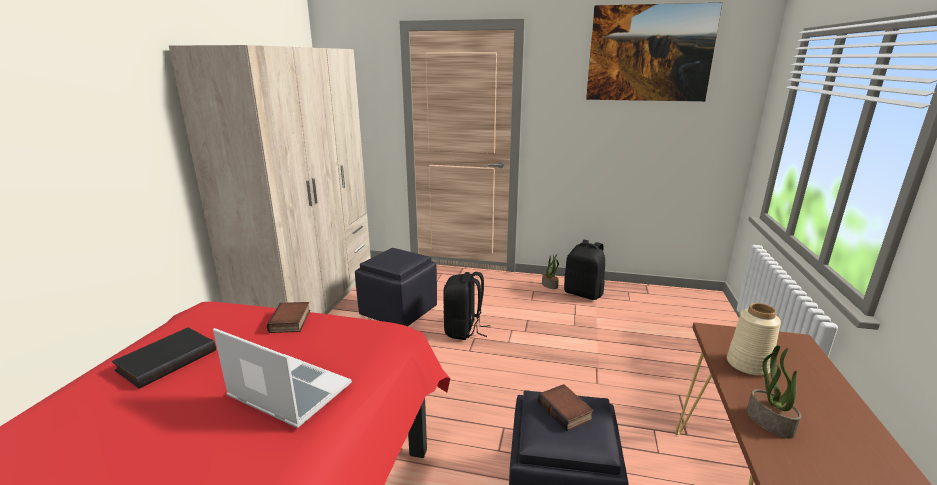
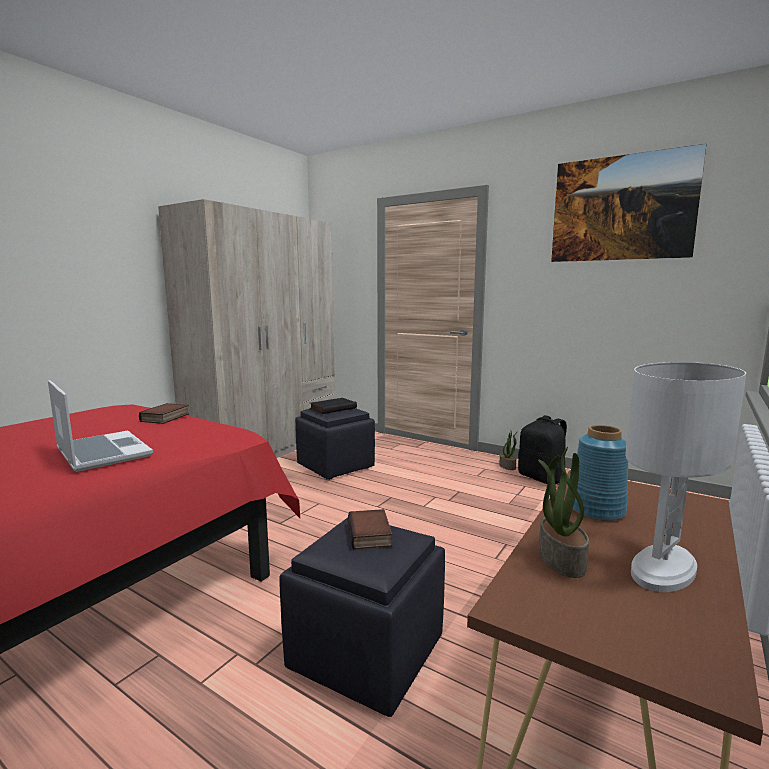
camera: 20 degrees right, 10 degrees down
(166, 359) = (51, 425): black book -> black book (333, 408)
(464, 330) = (385, 489): black backpack -> none
(747, 364) = (596, 510): beige vase -> blue vase
(831, 415) = (664, 571): none -> white table lamp

